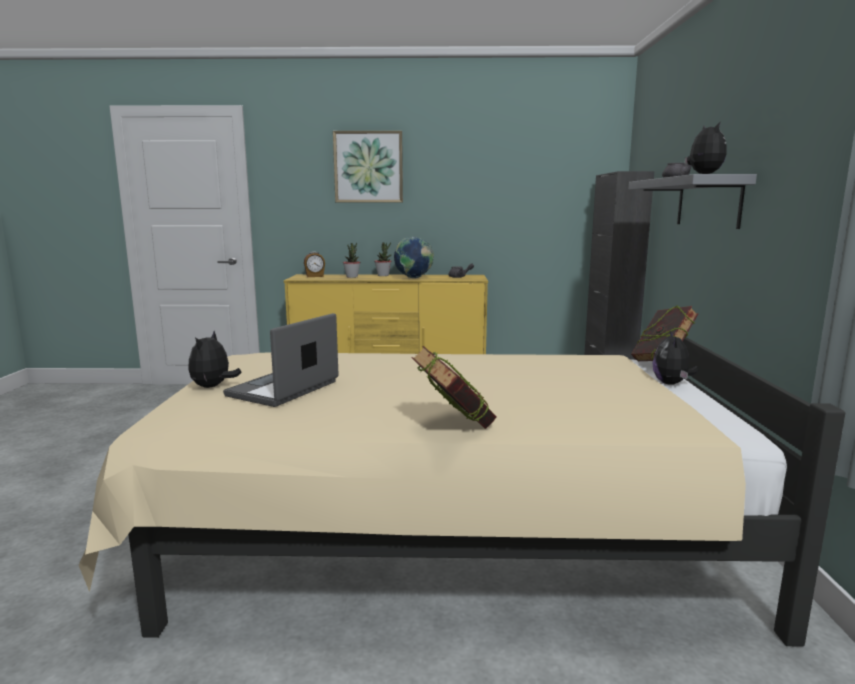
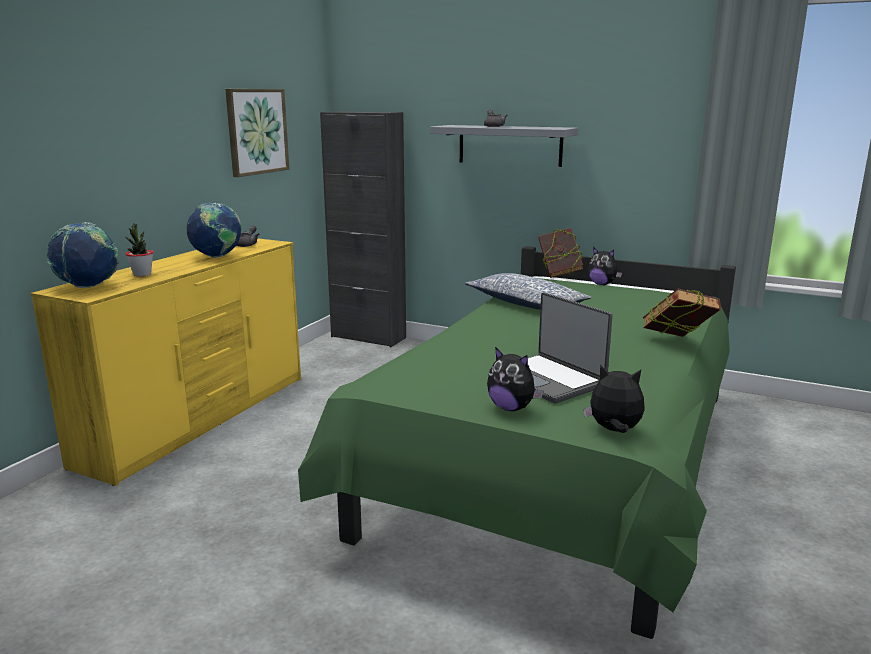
camera: 65 degrees left, 5 degrees up
(315, 276) = (88, 287): alarm clock -> globe
(368, 167) = (107, 106): picture -> picture (256, 131)
(383, 275) = (162, 263): potted plant -> none
(440, 537) = (558, 465): beige bed -> green bed
(513, 363) = (526, 303): none -> pillow
(703, 174) = (555, 128): plush toy -> plush toy (614, 431)

